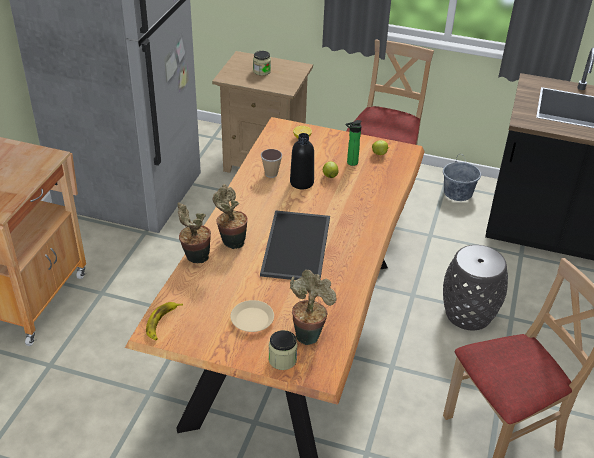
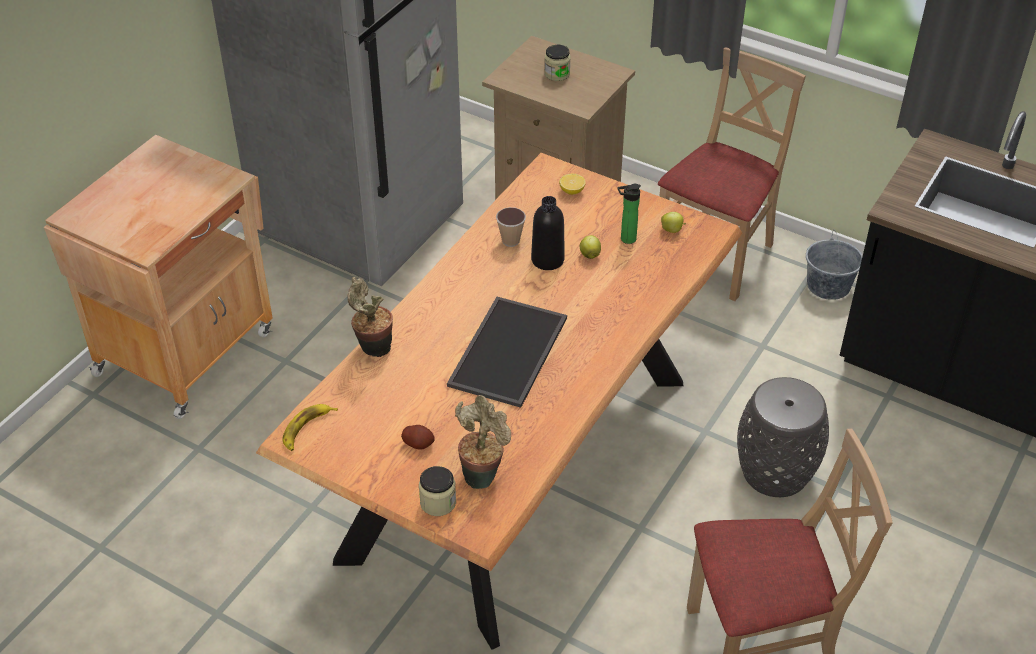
camera: 15 degrees right, 5 degrees up
(231, 242) = (425, 333): potted plant -> none
(252, 319) = (418, 443): beige plate -> potato

